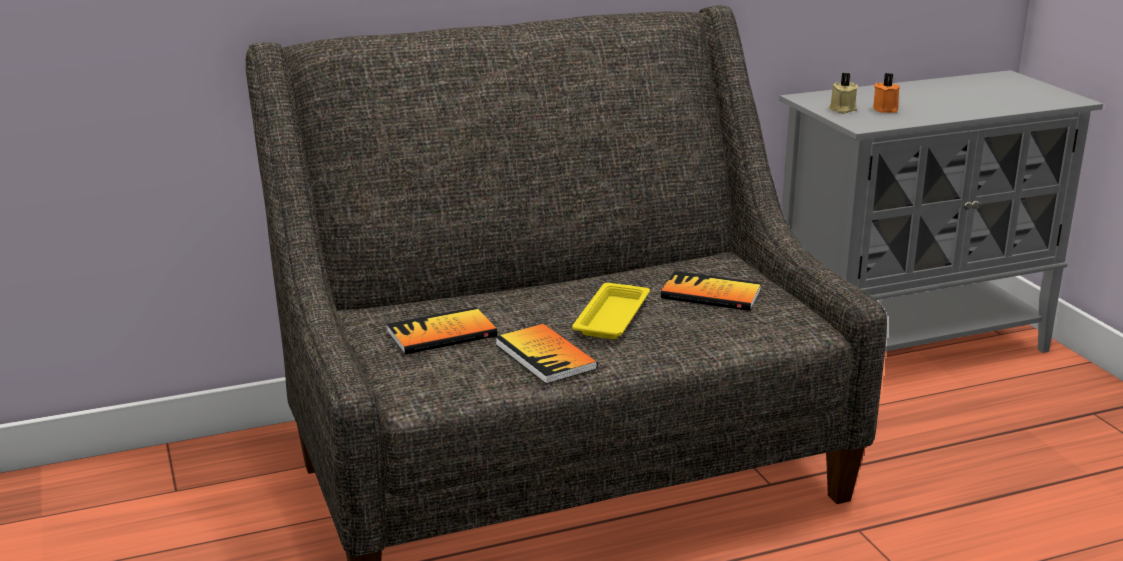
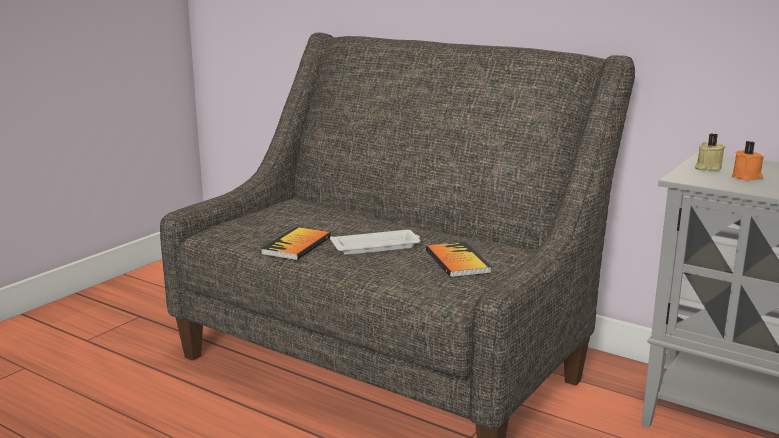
camera: 55 degrees right, 5 degrees down
(441, 334) = (291, 220): book -> none
(612, 316) = (377, 247): yellow tray -> white tray

